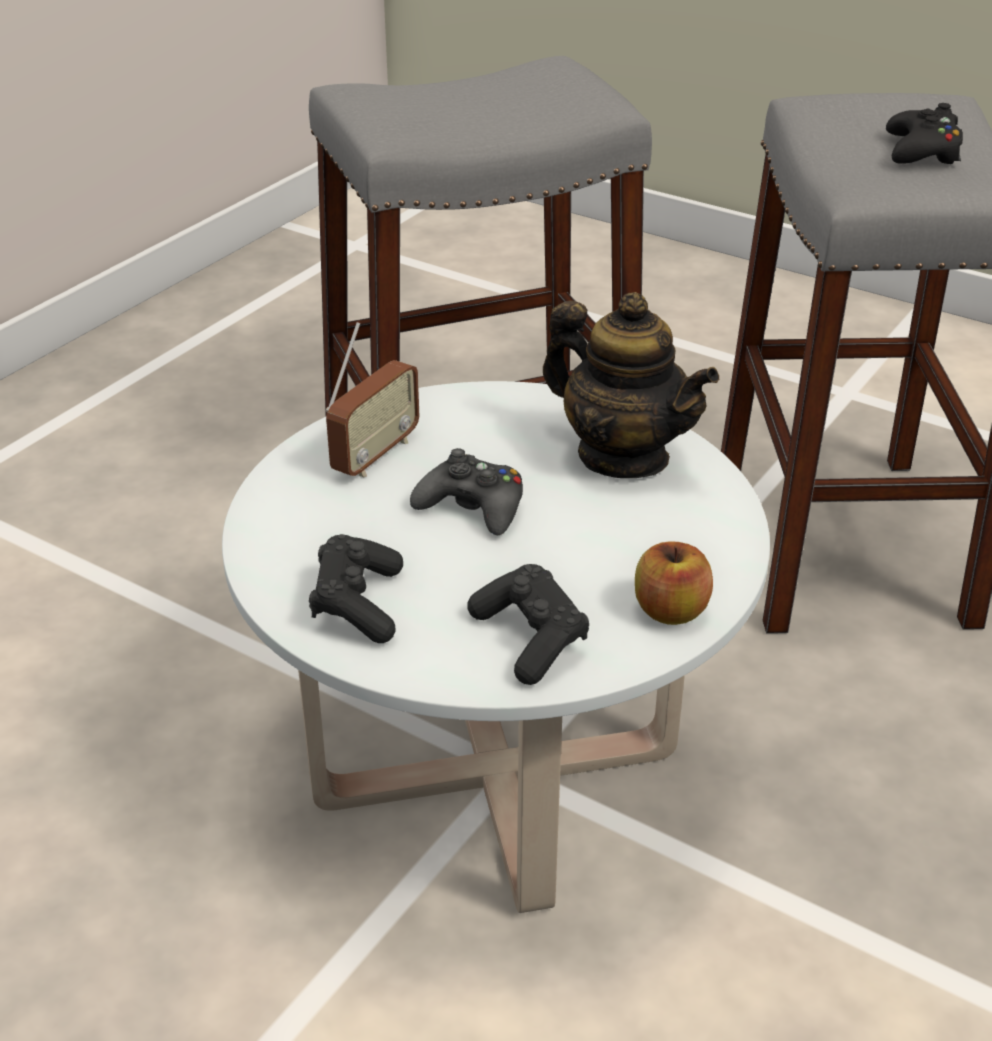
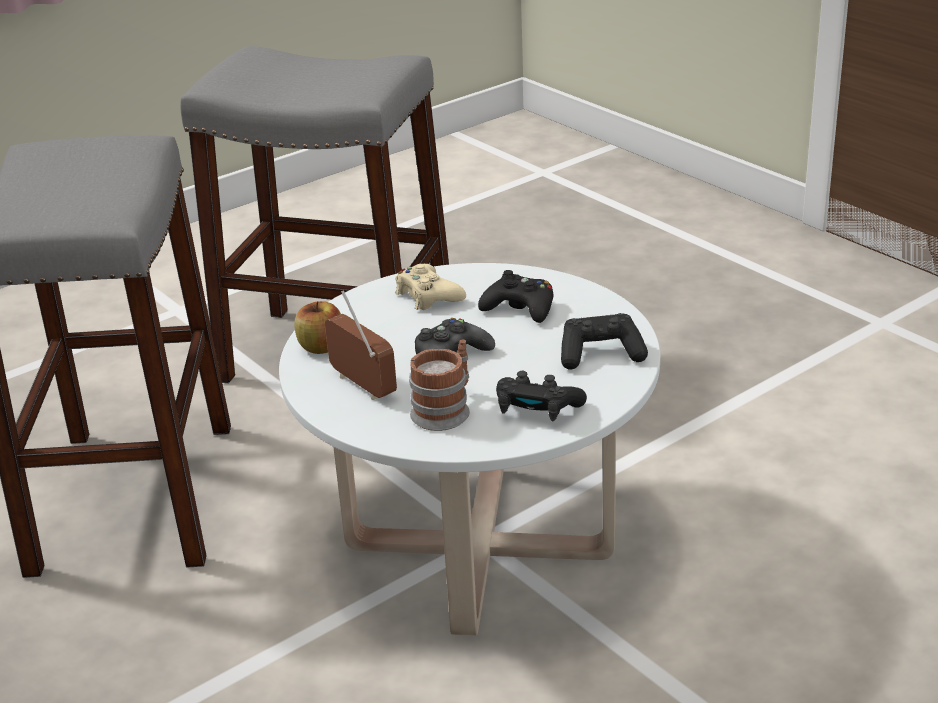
camera: 70 degrees left, 5 degrees down
(339, 529) = (445, 409): none -> mug
(623, 456) = (428, 296): teapot -> beige game controller
(671, 611) = (595, 307): apple -> apple (321, 347)
(922, 152) = (315, 71): black game controller -> black game controller (520, 308)

